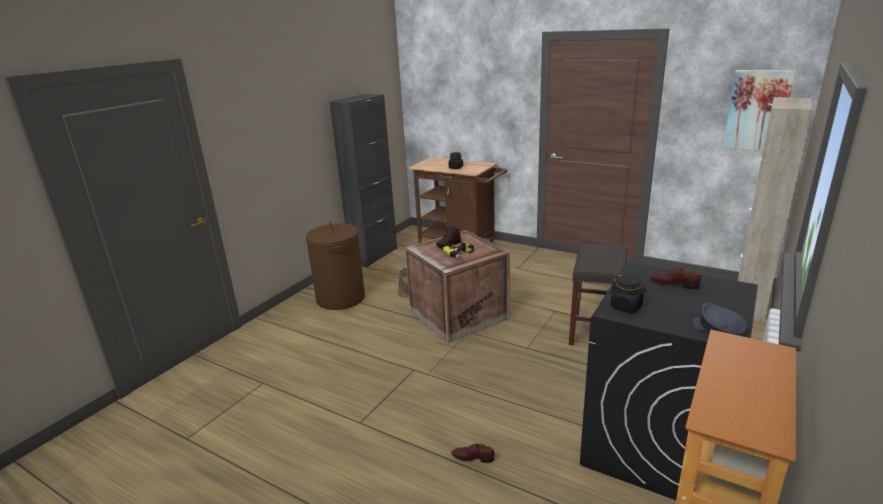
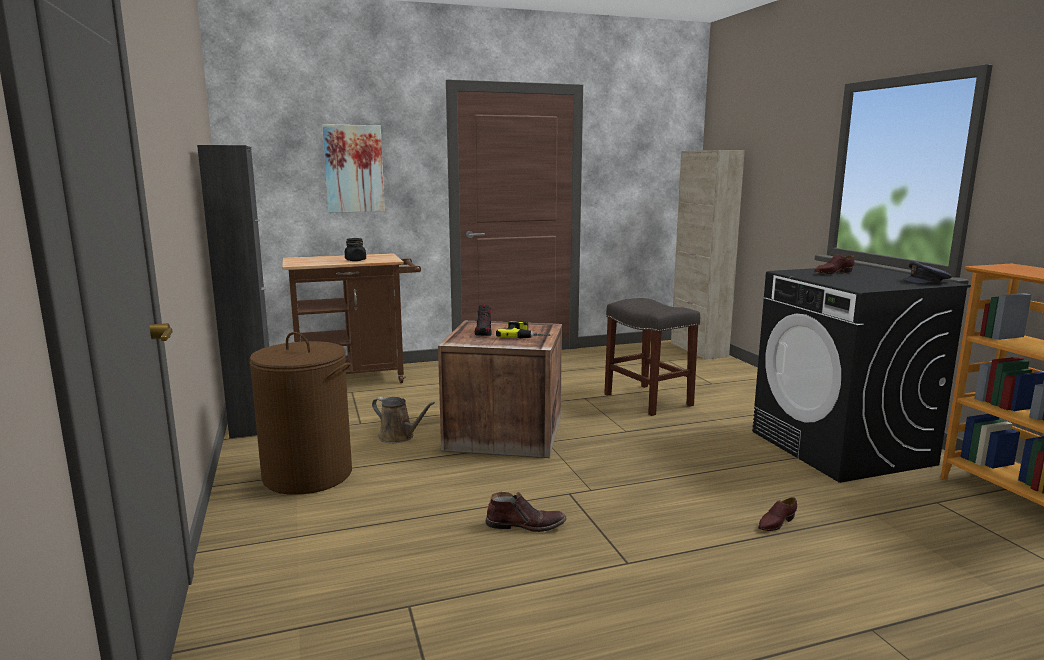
camera: 50 degrees left, 10 degrees down
(363, 374) = (525, 525): none -> brown boot
(626, 307) = (858, 285): black jar -> none
(757, 110) = (662, 166): picture -> picture (354, 169)

